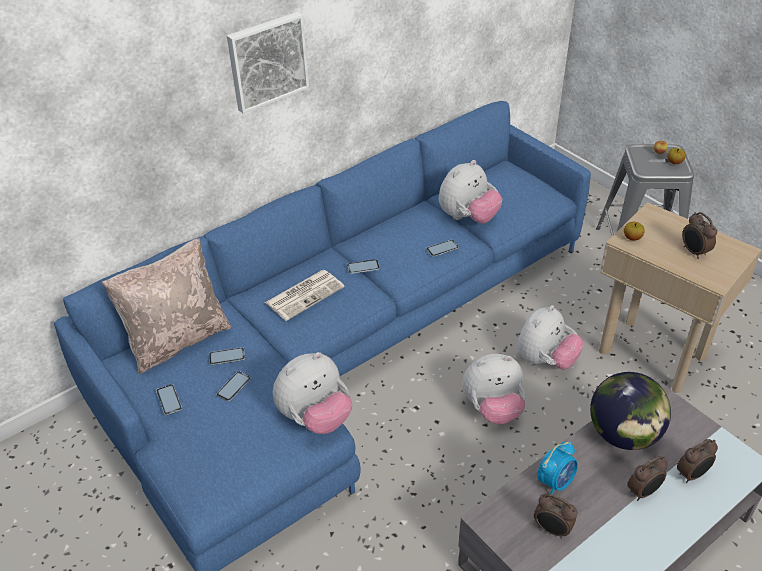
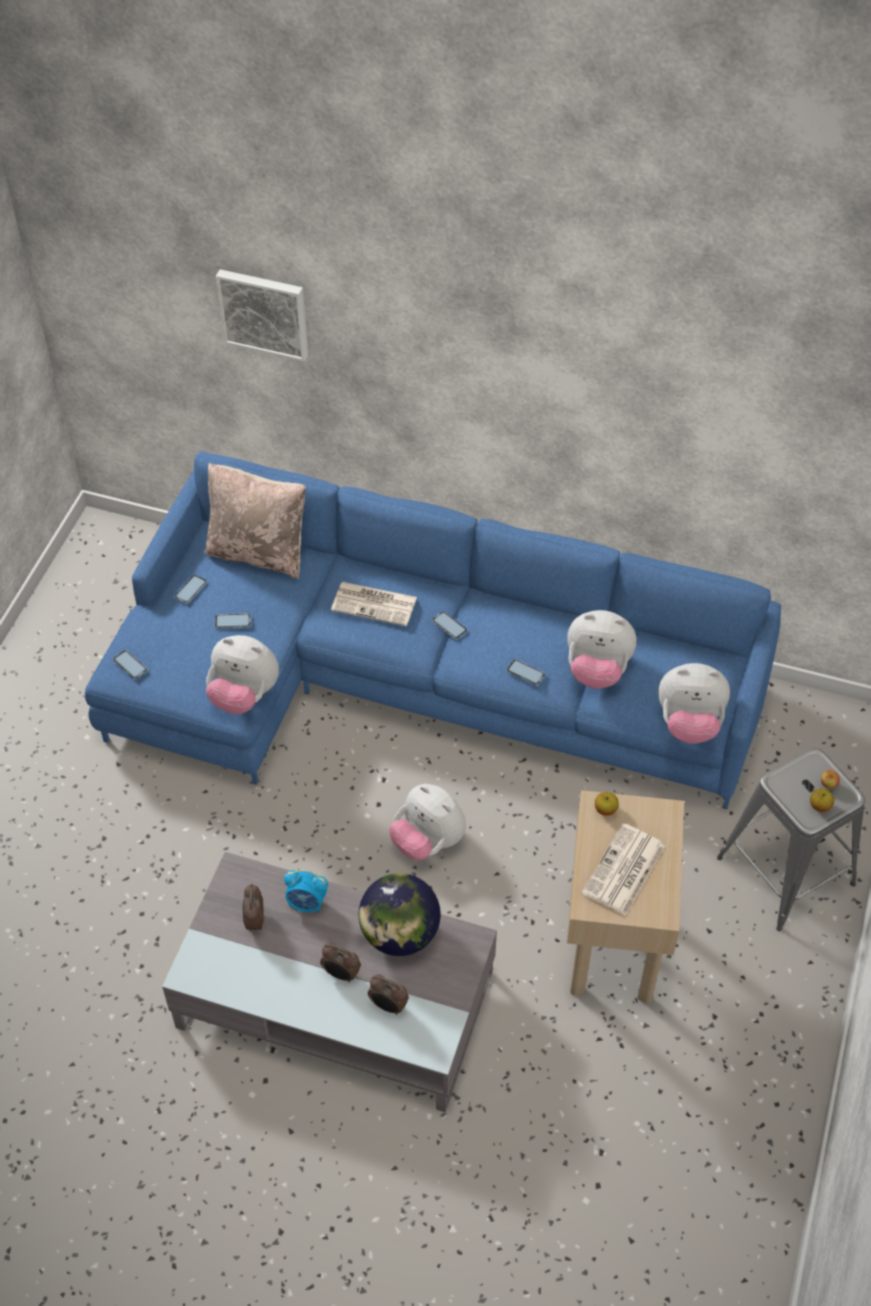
camera: 55 degrees right, 10 degrees up
(227, 356) = (261, 596): phone -> phone (130, 665)
(267, 61) = (464, 382): picture -> picture (264, 312)
(545, 360) = (527, 856): plush toy -> plush toy (689, 723)
(694, 252) = (623, 871): alarm clock -> newspaper

